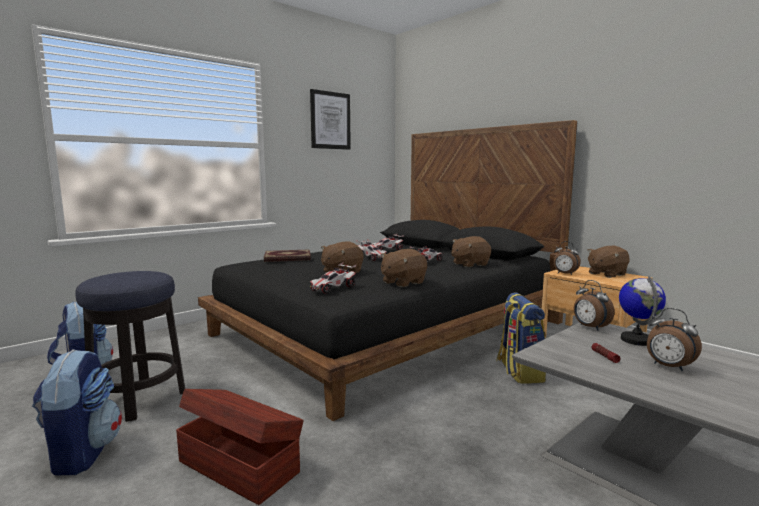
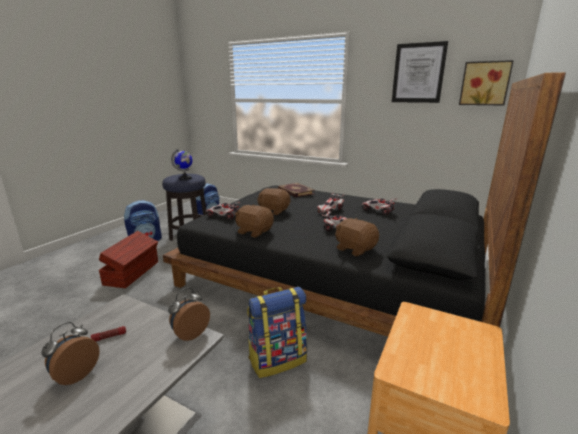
camera: 70 degrees right, 10 degrees up
(375, 134) = (484, 83): none -> picture
(564, 274) = (415, 318): alarm clock -> none
(606, 274) = (463, 361): brown plush toy -> none
(636, 340) = (151, 363): globe -> globe (185, 178)

